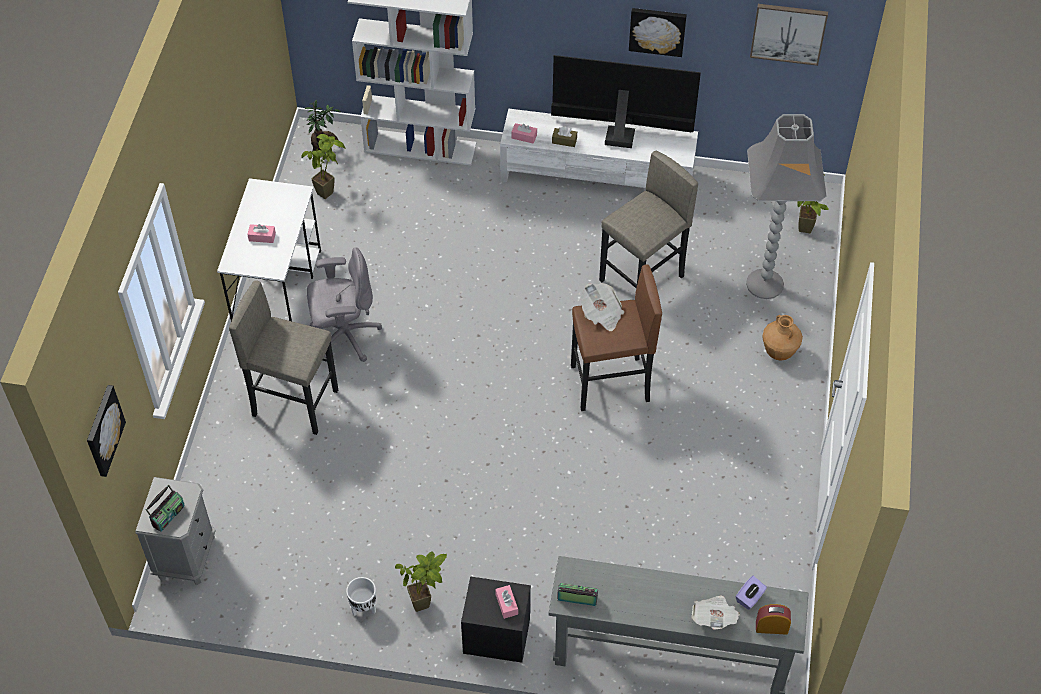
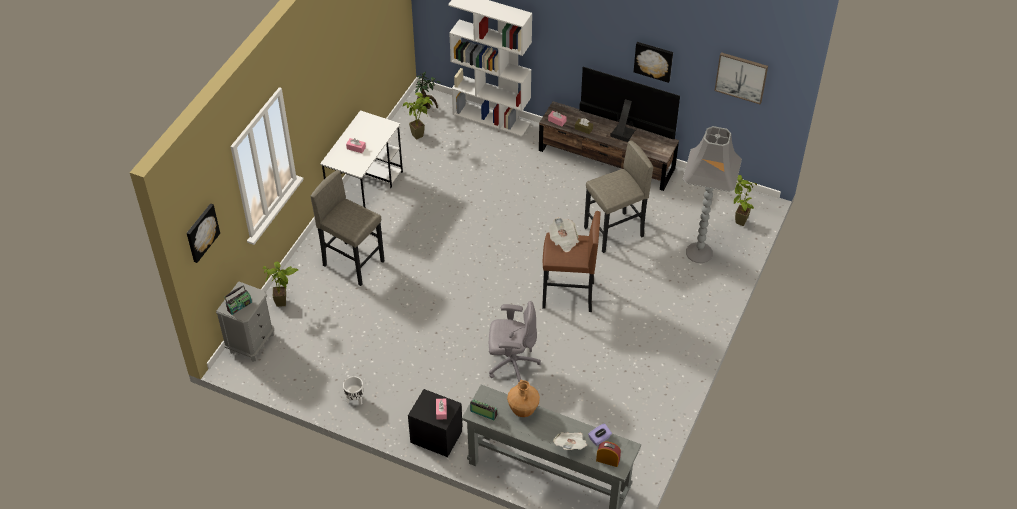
camera: 15 degrees right, 5 degrees down
(344, 336) = (400, 228): grey office chair -> grey office chair (512, 364)
(428, 604) = (397, 407): potted plant -> potted plant (286, 304)
(598, 175) = (607, 159): white tv stand -> brown tv stand
(778, 352) = (693, 299): brown vase -> brown vase (523, 410)

